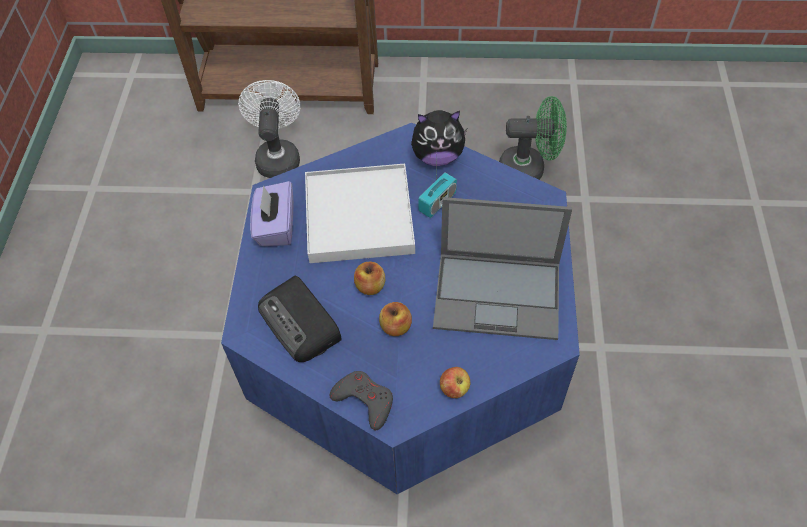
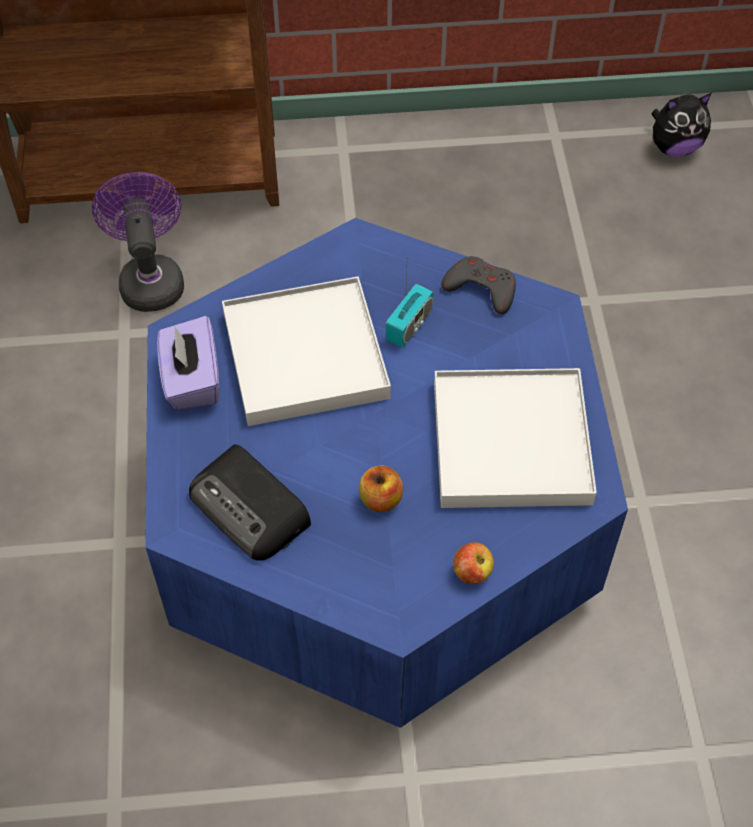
camera: 10 degrees left, 0 degrees up
(278, 156) = (150, 279): white fan -> purple fan
(364, 400) = (355, 601): grey game controller -> grey game controller (481, 288)
(370, 286) = (337, 449): apple -> none
(437, 156) = (399, 262): plush toy -> plush toy (674, 147)
(499, 294) = (511, 442): laptop -> white tray
(529, 169) = (511, 265): green fan -> none

